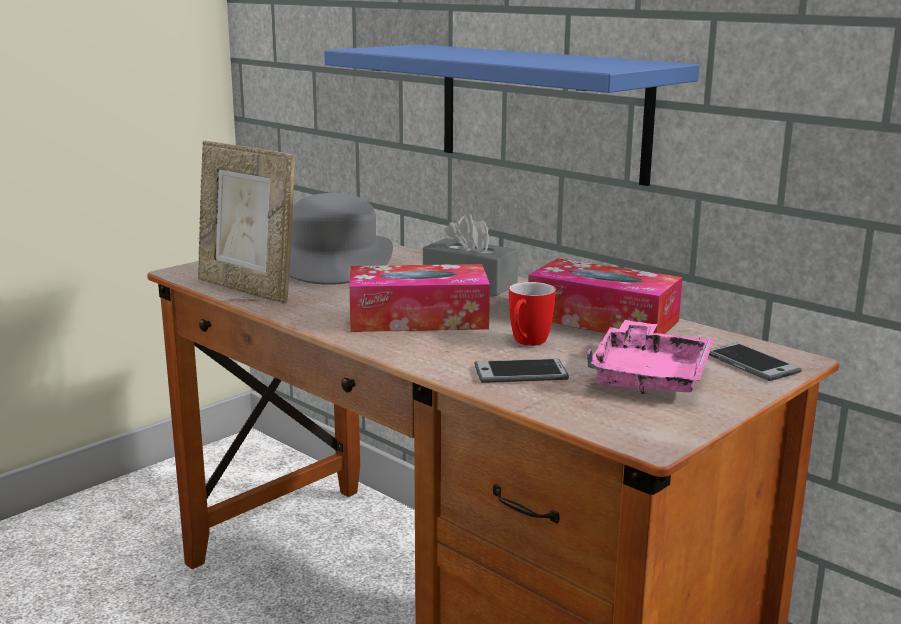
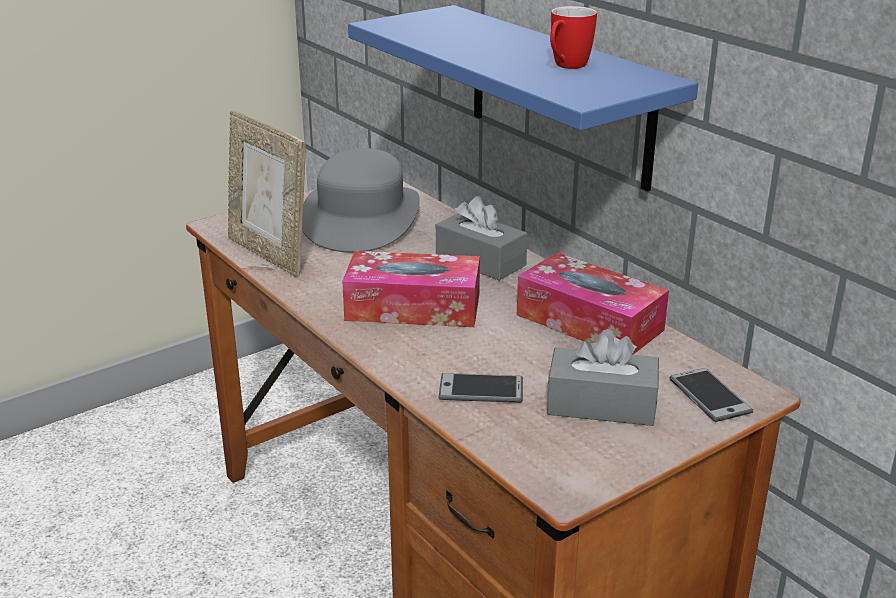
camera: 10 degrees right, 10 degrees up
(526, 343) = (502, 350): mug -> mug (566, 67)
(649, 376) = (601, 405): pink tray -> grey tissue box

